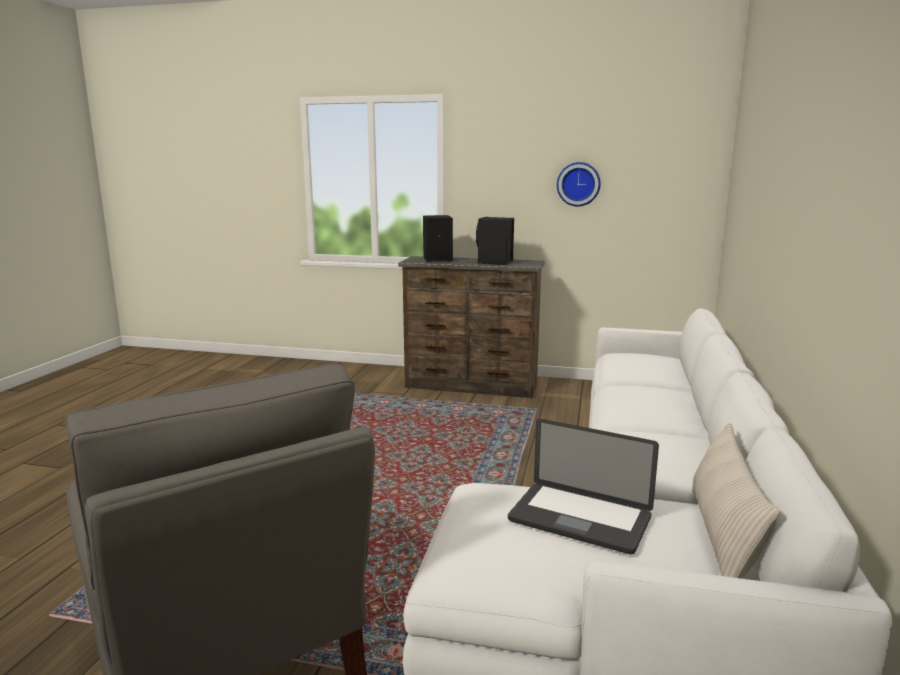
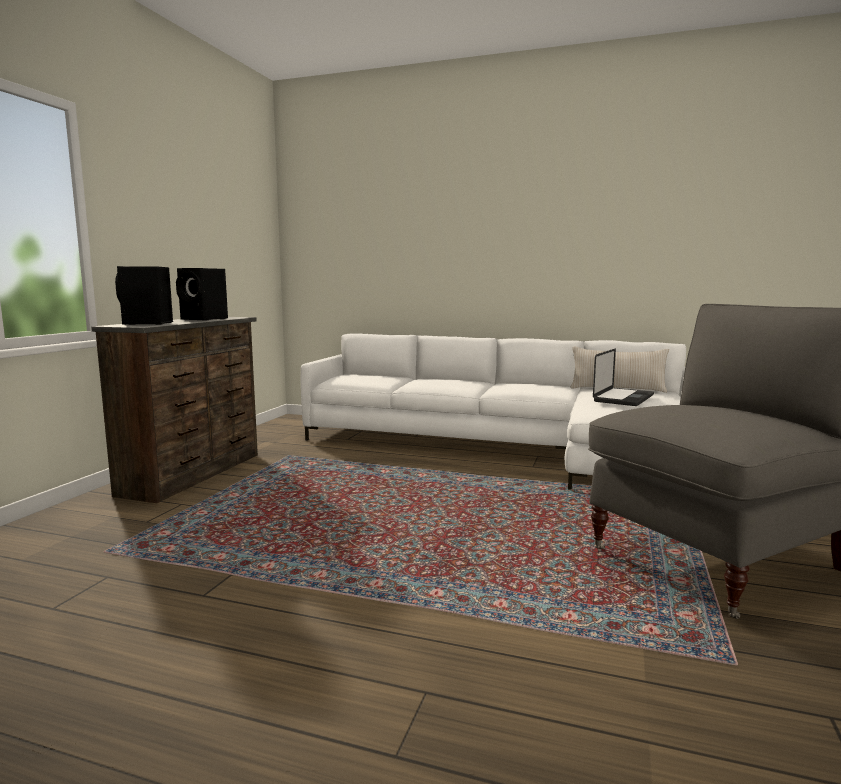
camera: 85 degrees left, 5 degrees down
(578, 184) = (204, 238): wall clock -> none

